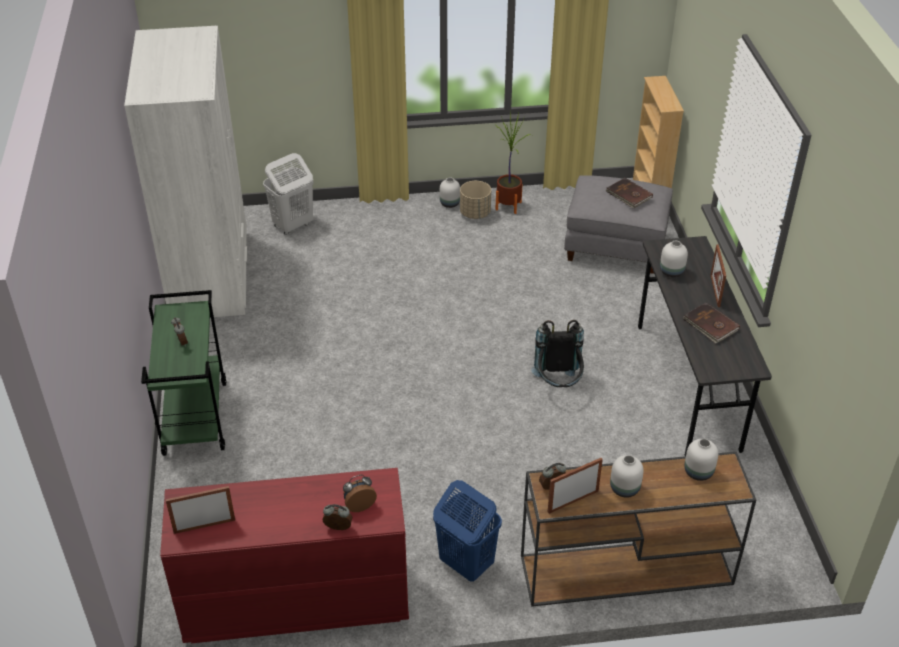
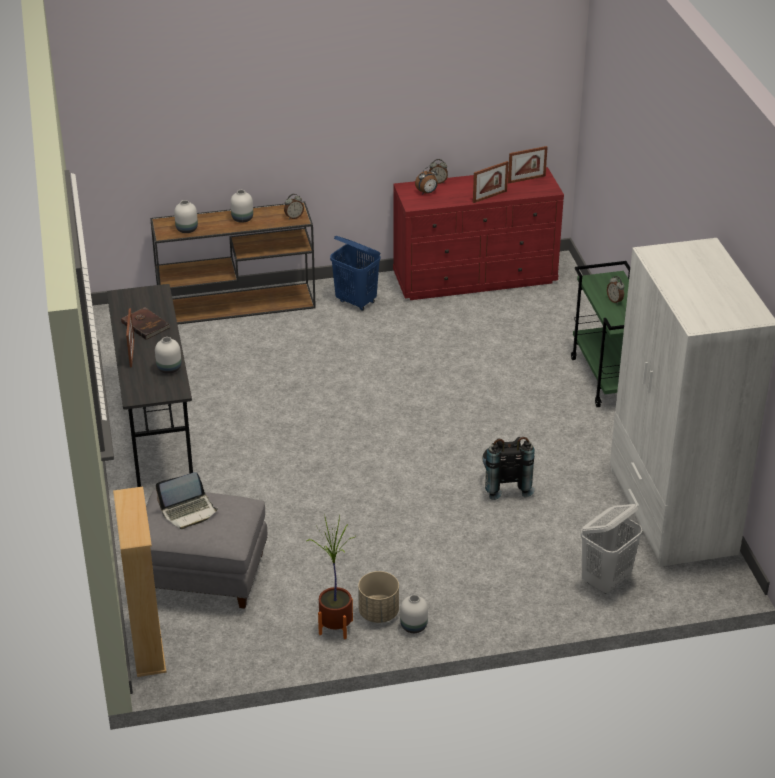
camera: 175 degrees right, 5 degrees down
(558, 385) = (281, 422): black backpack -> black backpack (504, 485)
(573, 501) = (280, 211): picture frame -> picture frame (489, 196)
(629, 195) = (188, 511): brown book -> laptop

